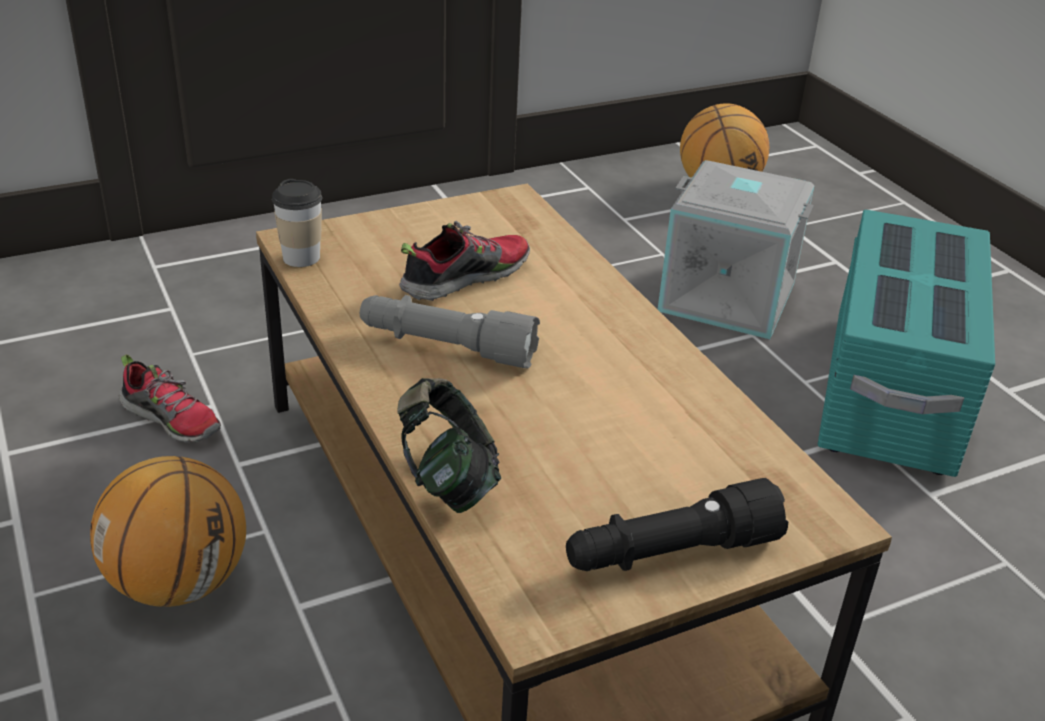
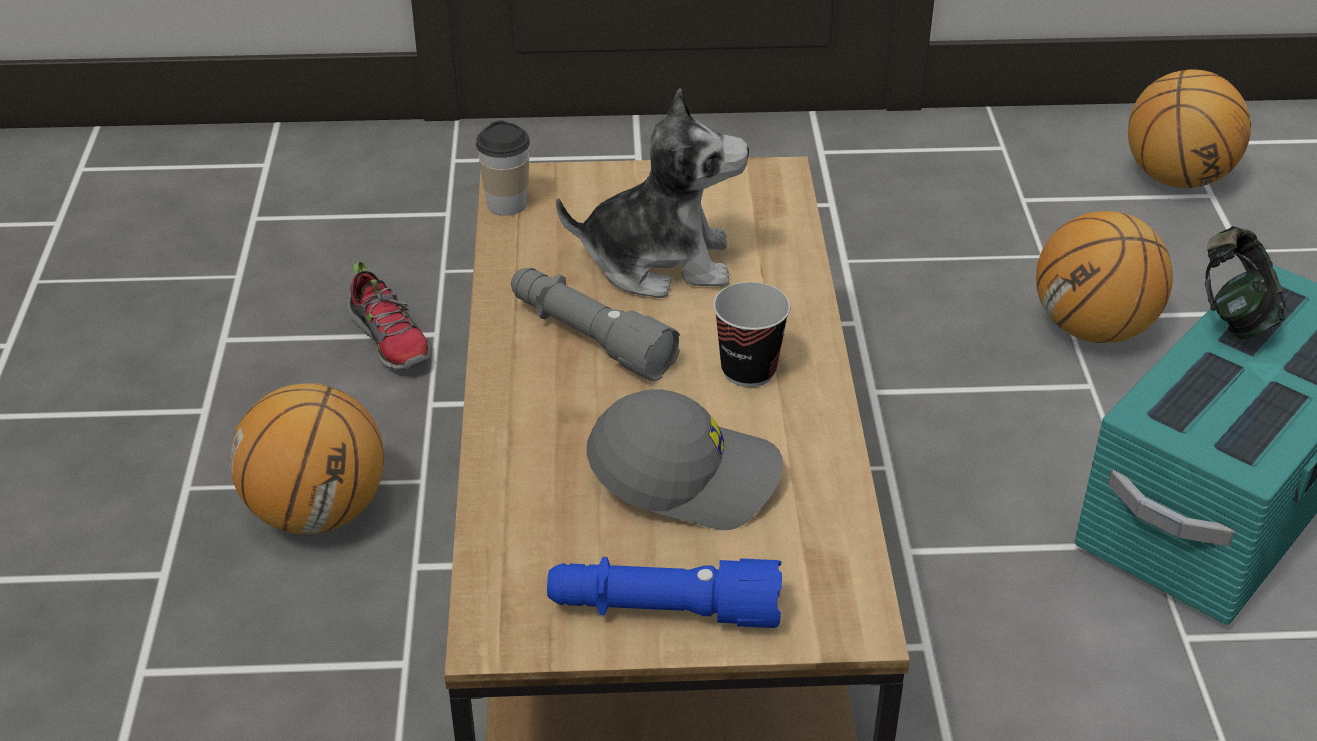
camera: 25 degrees right, 5 degrees up
(448, 482) = (500, 482): headphones -> headphones (1234, 317)
(464, 278) = (659, 262): shoe -> plush toy
(598, 344) = (748, 371): none -> cup
(606, 436) = (686, 474): none -> grey cap
(670, 553) = (664, 611): black flashlight -> blue flashlight
(728, 296) = (1093, 329): grey storage box -> basketball

